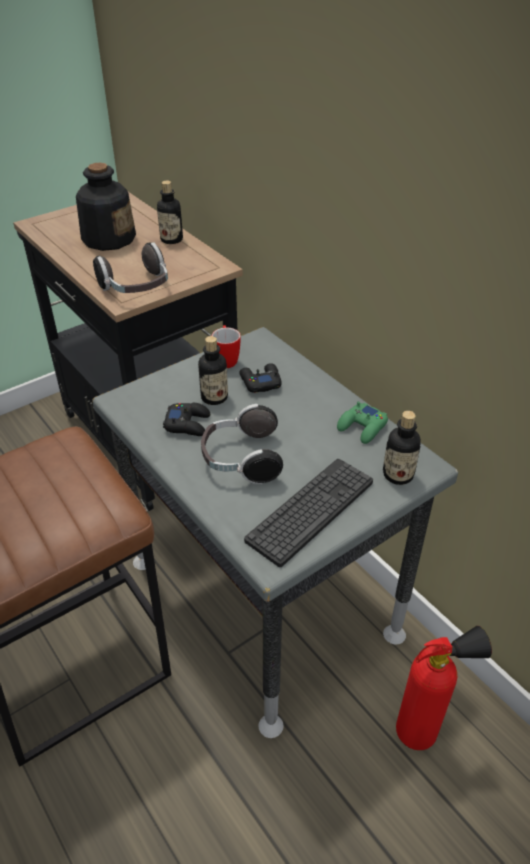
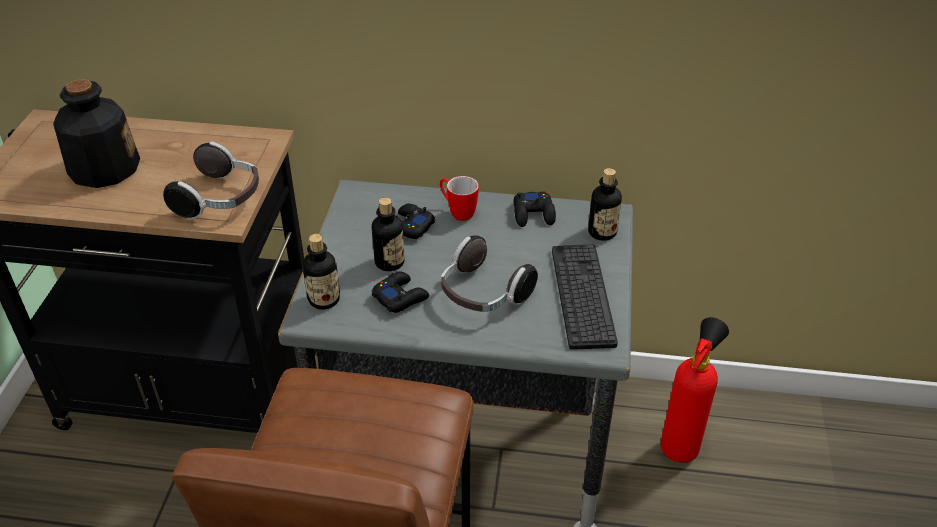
camera: 45 degrees left, 0 degrees up
(171, 239) = (177, 136): bottle -> bottle (324, 300)
(226, 359) = (352, 225): mug -> mug (457, 212)
(362, 427) = (534, 214): green game controller -> black game controller

